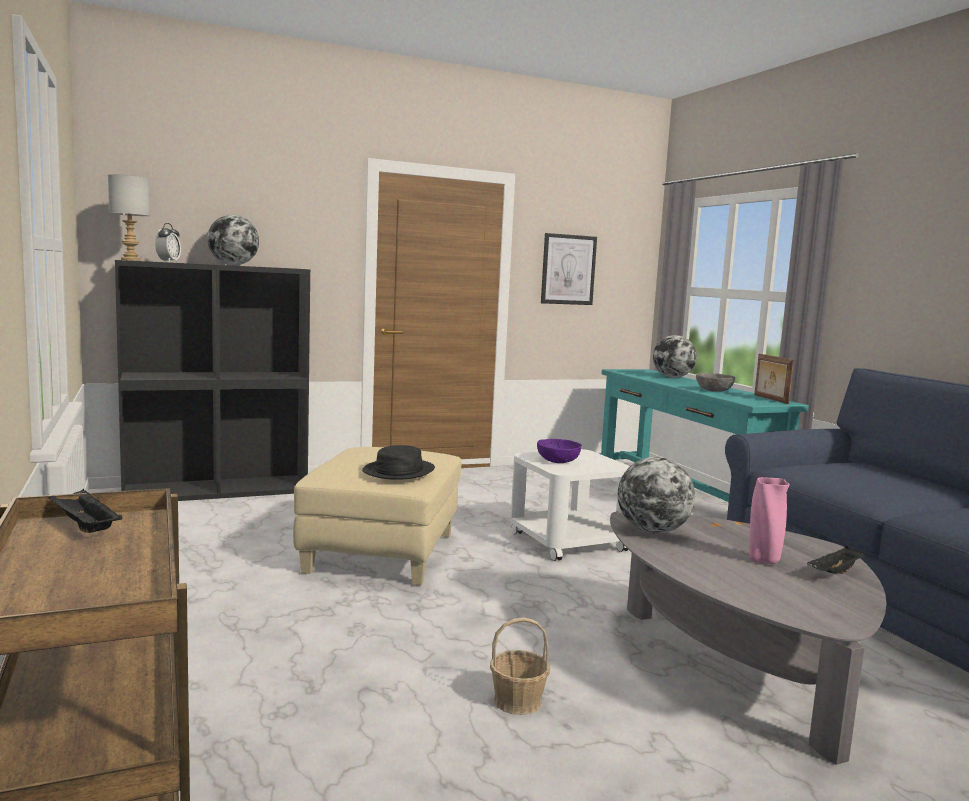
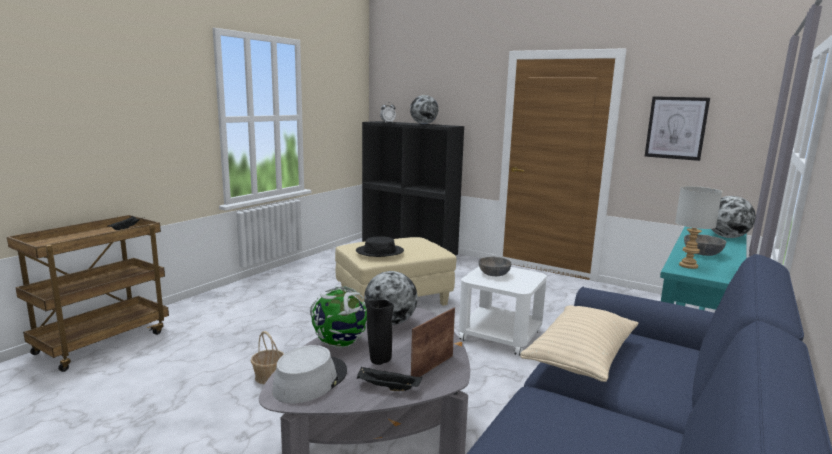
camera: 55 degrees right, 5 degrees up
(129, 260) = (372, 121): grey table lamp -> grey table lamp (687, 266)
(558, 461) = (494, 274): purple bowl -> grey bowl
(697, 566) = (340, 344): none -> globe
(763, 561) = (379, 361): pink vase -> black vase
(770, 399) = (725, 272): picture frame -> picture frame (431, 367)
(798, 602) = (310, 381): none -> grey hat
(855, 487) = (581, 357): none -> beige pillow

